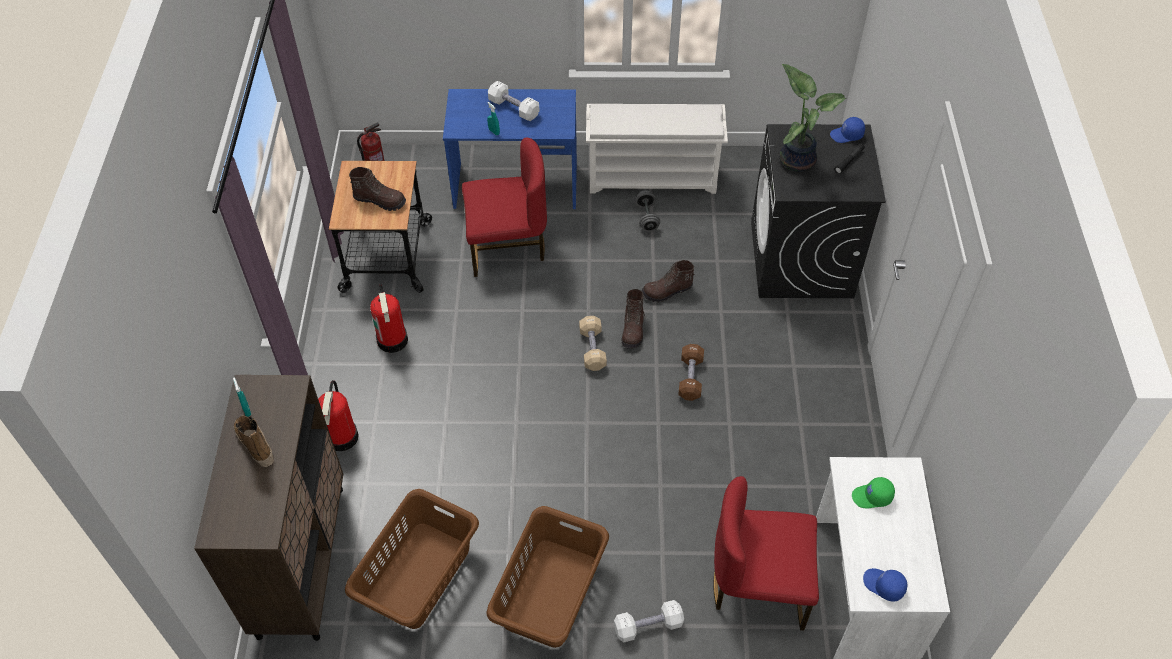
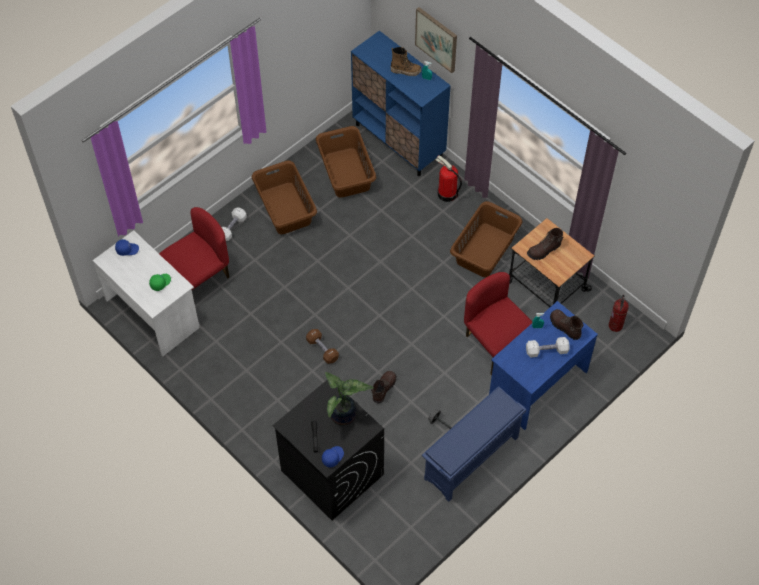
camera: 135 degrees right, 5 degrees up
(198, 358) = (436, 39): none -> picture
(301, 560) = (399, 141): brown cabinet -> blue cabinet
(393, 340) = (484, 250): fire extinguisher -> brown laundry basket
(507, 246) = (495, 344): red chair -> red chair turned 105 degrees clockwise
(592, 349) = (386, 325): beige dumbbell -> none
(633, 329) = (377, 352): brown boot -> brown boot (564, 327)
(653, 177) = (471, 459): white shoe rack -> blue shoe rack

